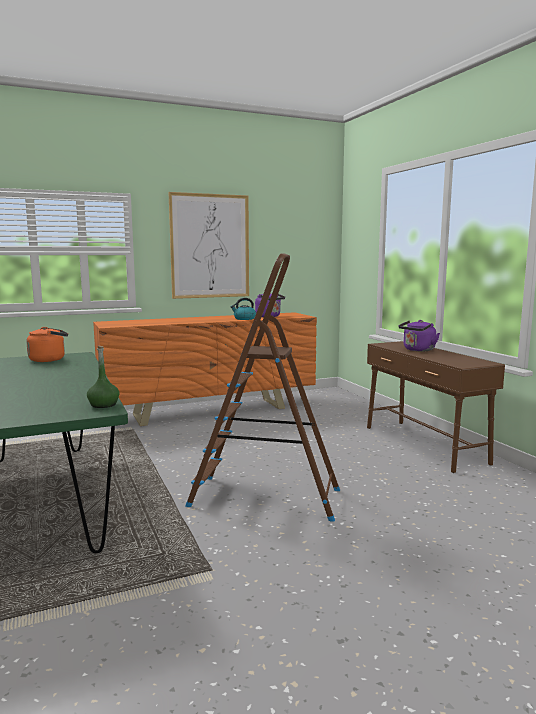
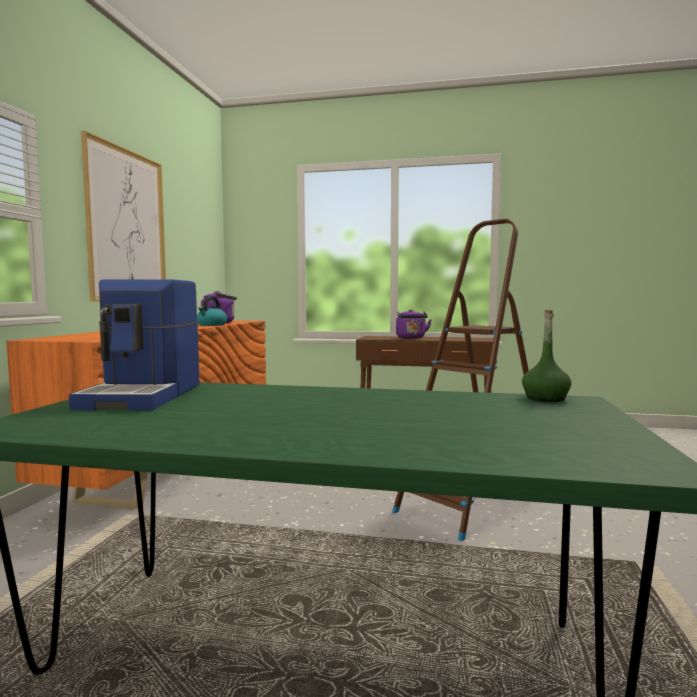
camera: 55 degrees left, 5 degrees down
(49, 359) = (145, 396): orange kettle -> coffee machine

